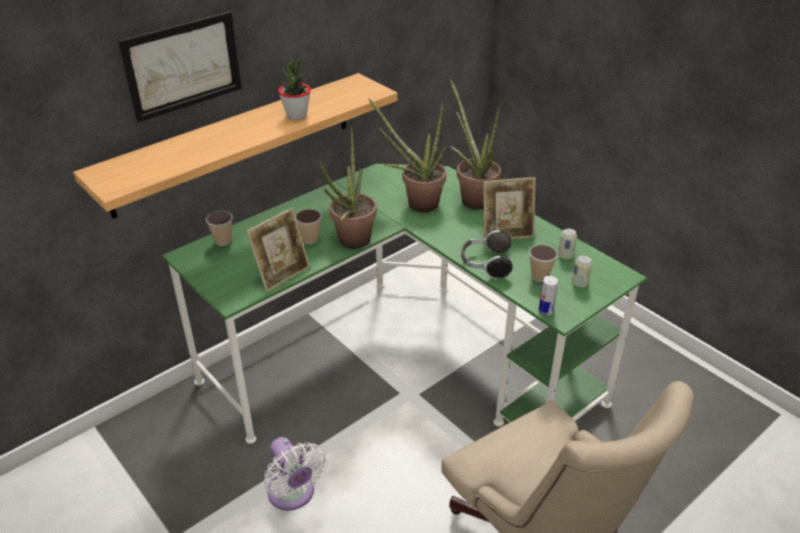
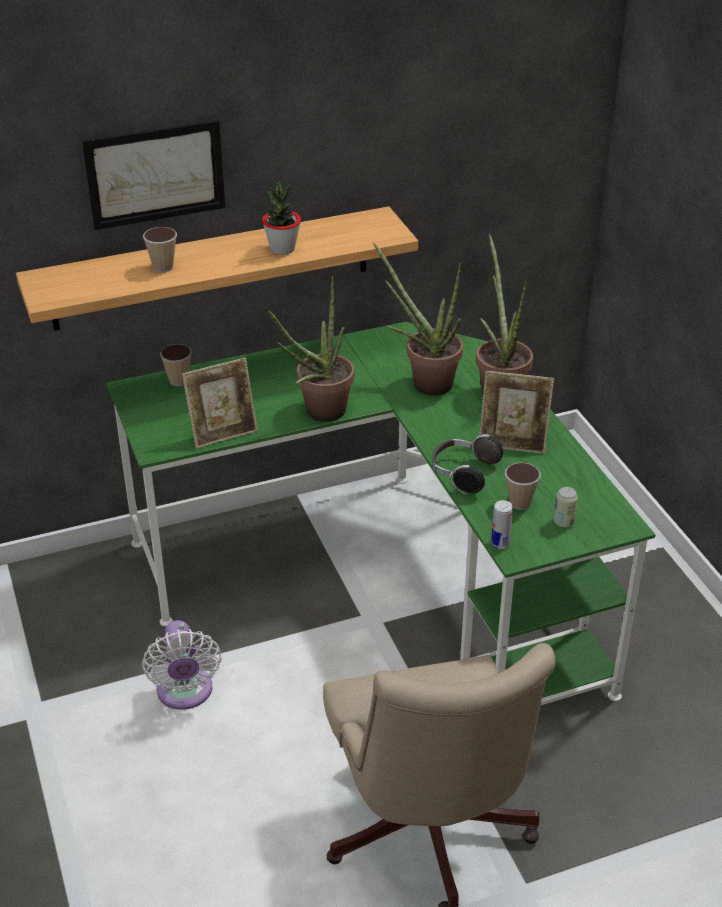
camera: 20 degrees right, 0 degrees up
(310, 239) = (275, 399): cup -> cup (163, 267)
(565, 256) = (569, 485): can -> none

